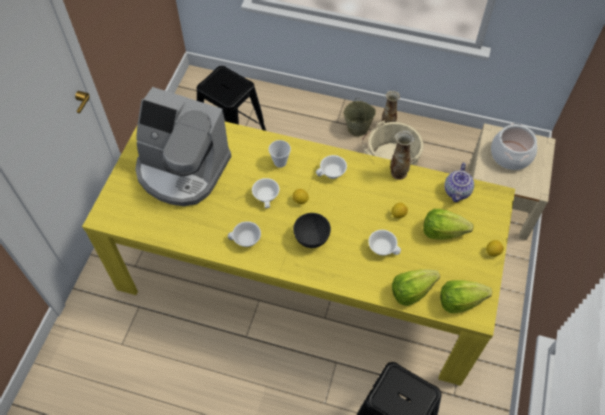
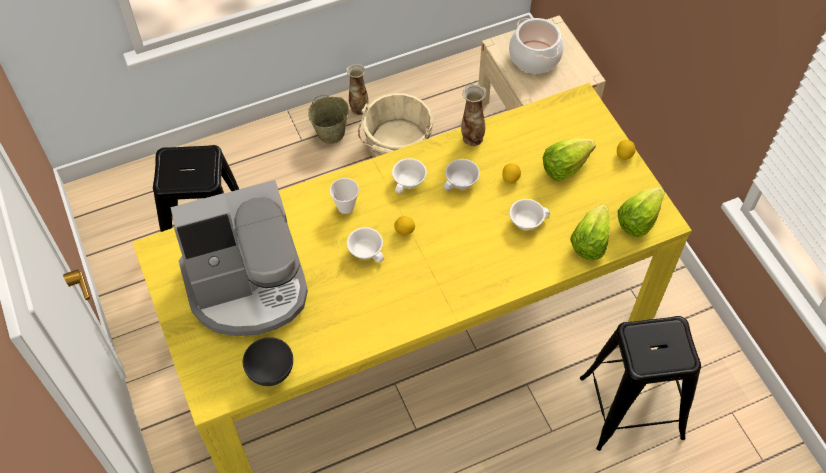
camera: 40 degrees left, 0 degrees up
(246, 240) = (390, 309): white cup -> white cup (461, 182)
(312, 238) = (452, 259): grey bowl -> grey bowl (271, 371)
(457, 192) = (543, 119): teapot -> none

